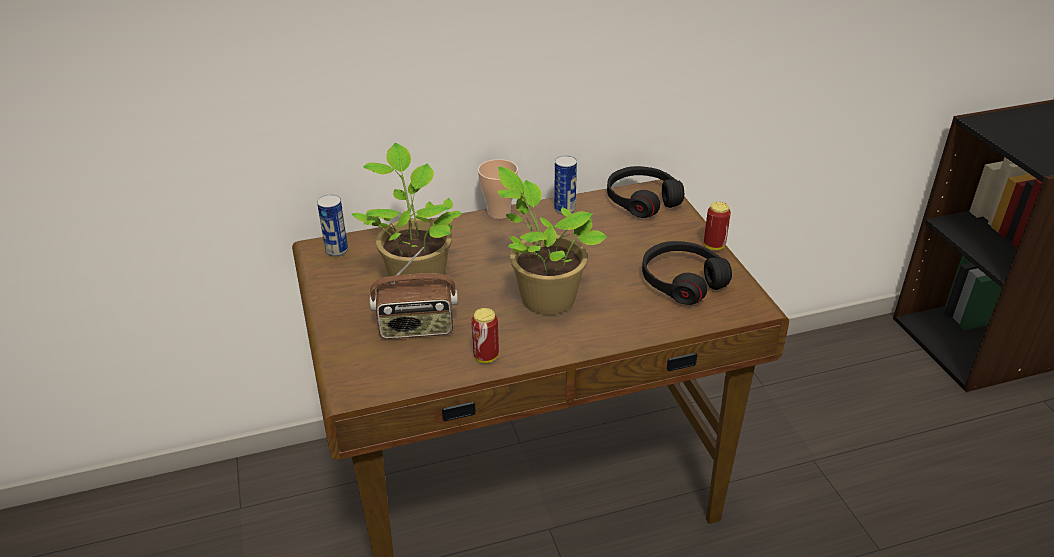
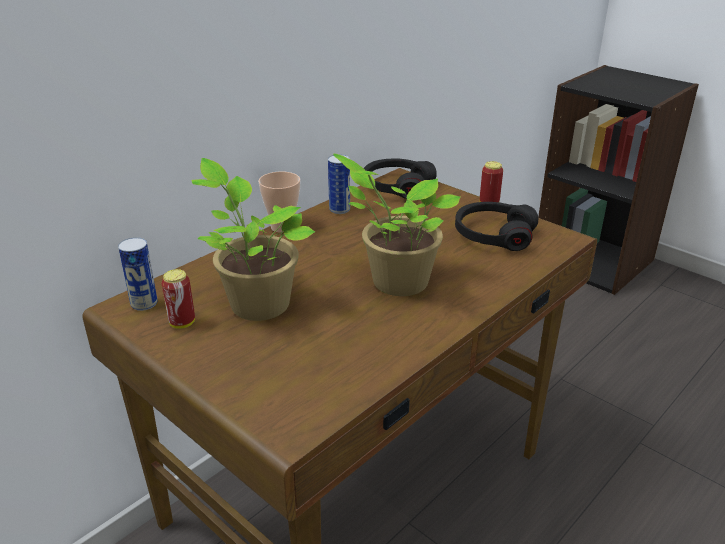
camera: 30 degrees left, 5 degrees down
(416, 328) = (301, 346): radio -> none
(486, 357) = (396, 348): can -> can (182, 323)

